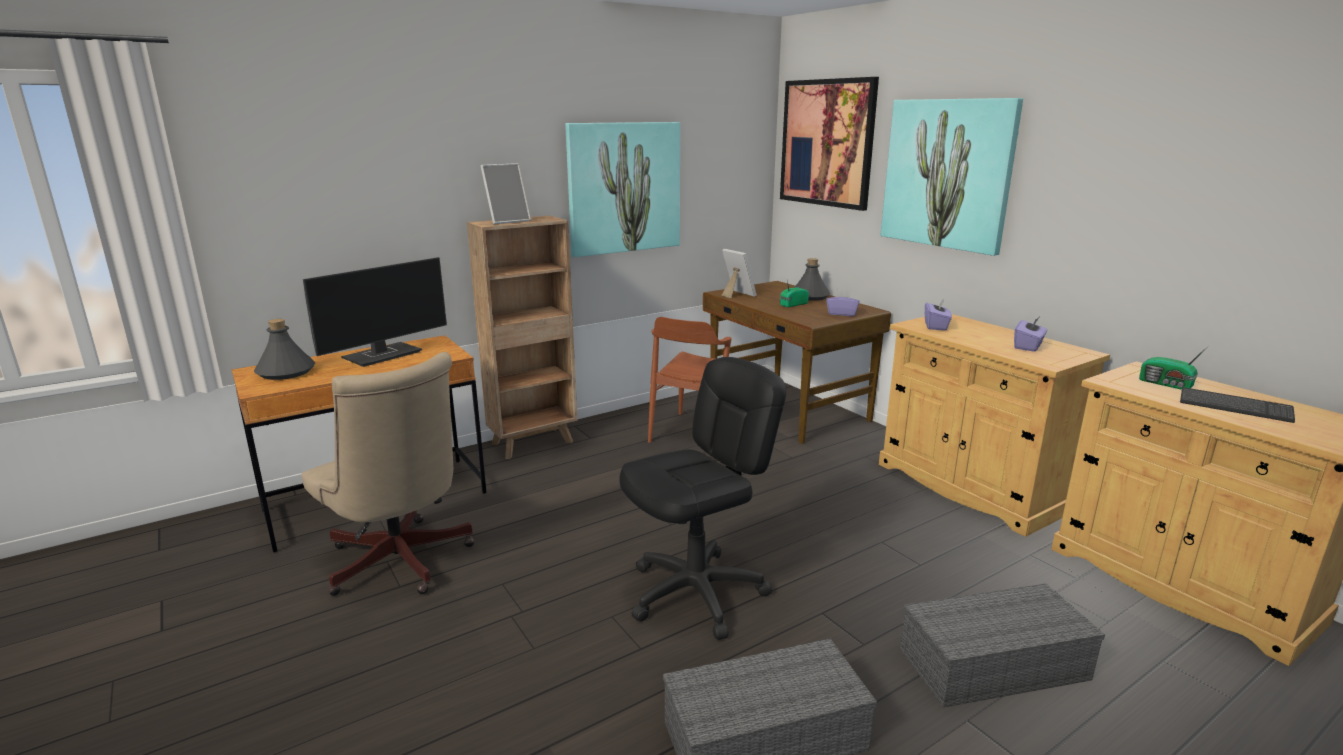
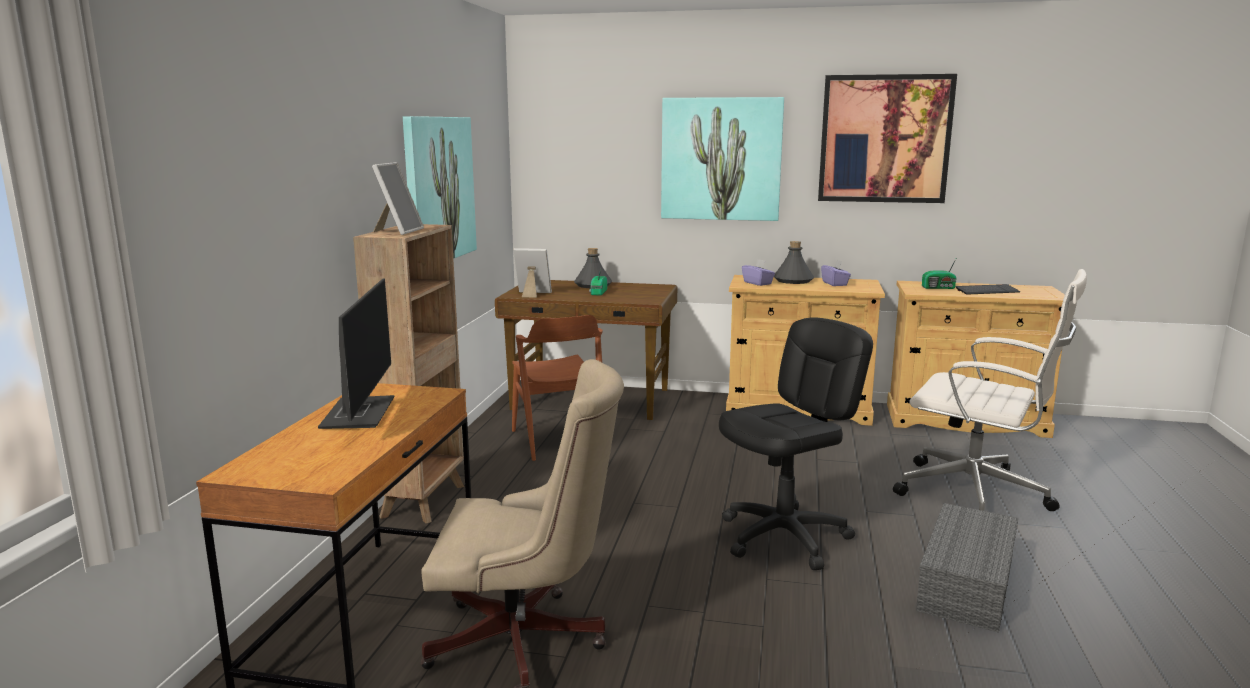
camera: 45 degrees left, 5 degrees down
(285, 372) = (295, 459): grey bottle -> grey bottle (793, 281)
(697, 593) = (784, 537): black office chair -> black office chair turned 45 degrees clockwise
(827, 143) = (581, 138): picture -> picture (884, 139)
(842, 313) = (651, 292): purple tissue box -> none
(992, 666) = (977, 494): grey storage box -> white office chair

